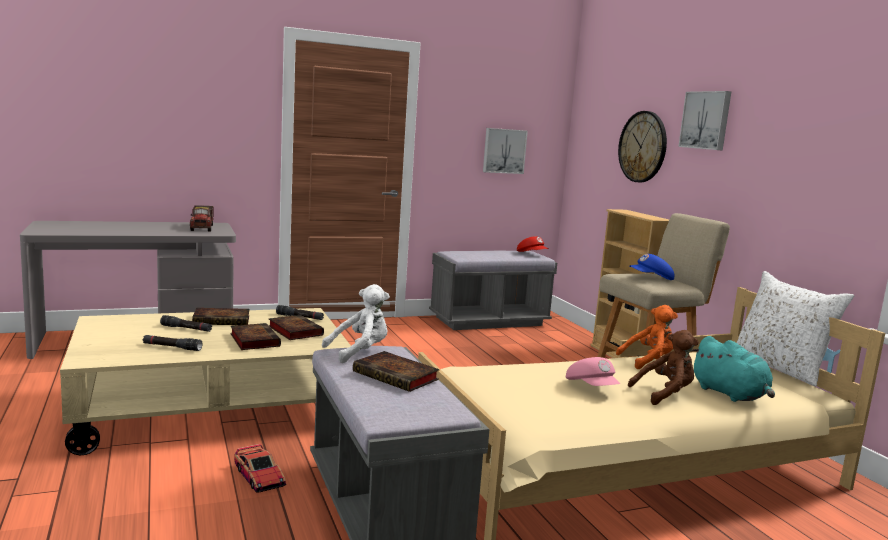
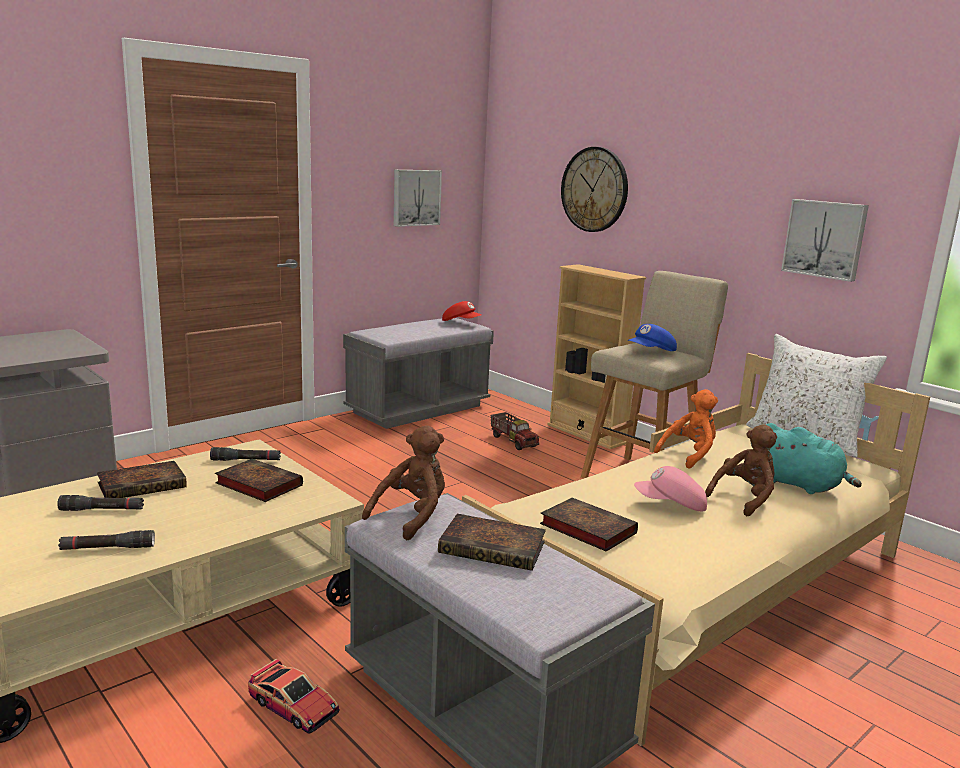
camera: 20 degrees left, 5 degrees up
(203, 228) = (46, 343): toy truck -> toy truck (513, 441)
(253, 340) = (215, 511): book -> book (585, 528)
(360, 352) = (412, 516): white plush toy -> brown plush toy
(592, 388) = (671, 505): pink cap -> pink cap turned 135 degrees clockwise
(706, 120) = (681, 160): picture -> picture (825, 239)

